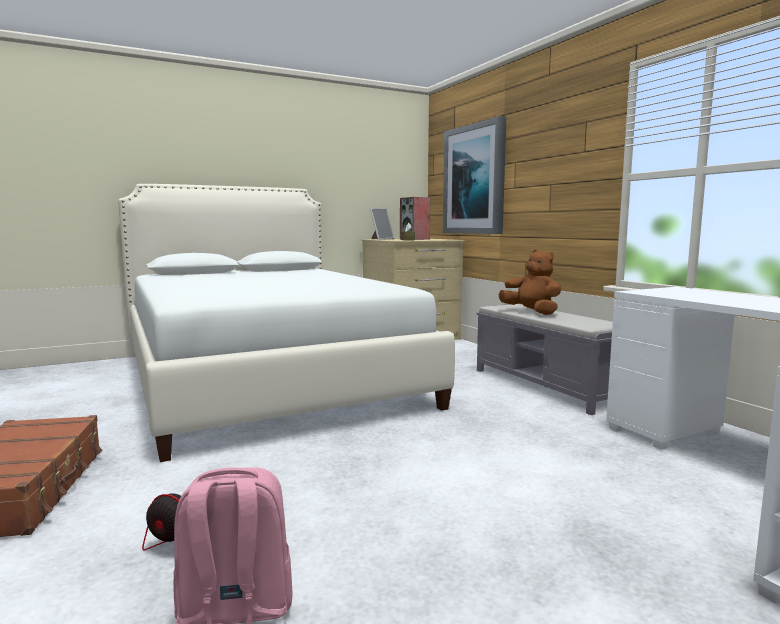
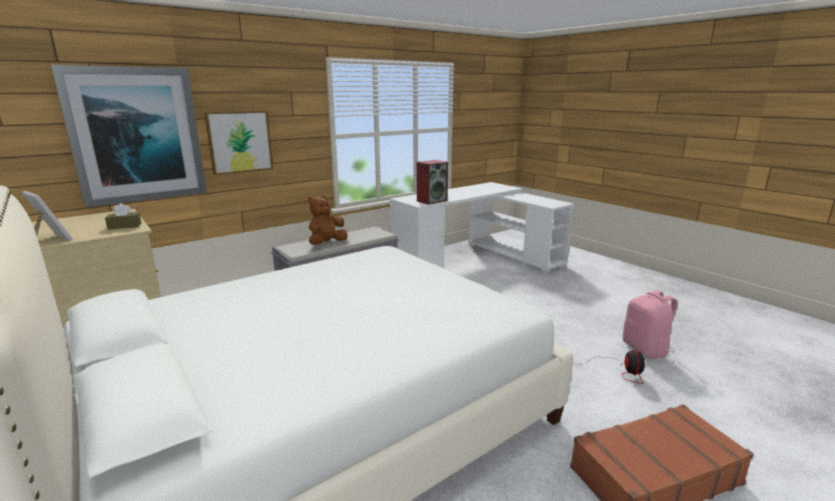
camera: 100 degrees left, 10 degrees up
(415, 239) = (80, 225): speaker -> speaker (432, 201)
(532, 185) = (240, 141): none -> picture

